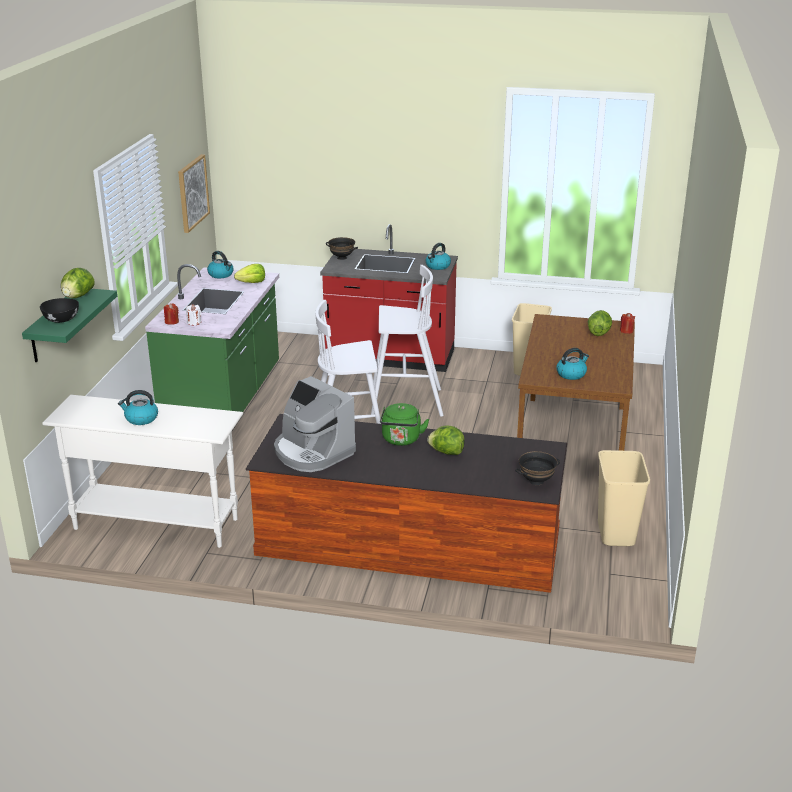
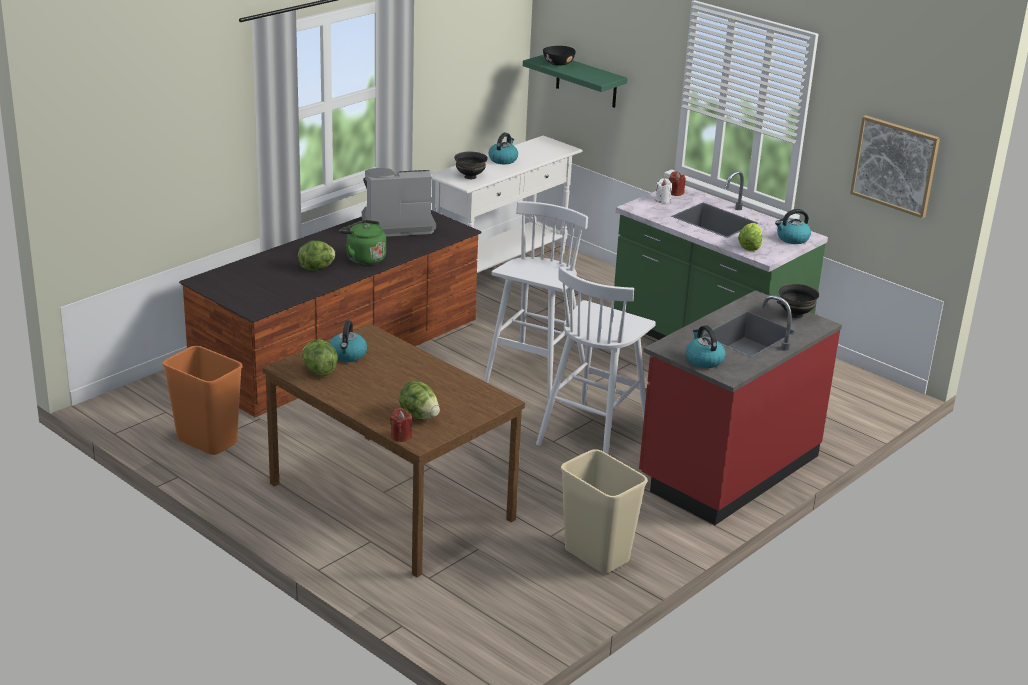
camera: 120 degrees right, 0 degrees up
(78, 296) = (603, 74): lettuce -> lettuce (318, 371)
(536, 481) = (219, 284): black bowl -> black bowl (470, 177)
(615, 533) = (208, 441): beige trash can -> orange trash can

